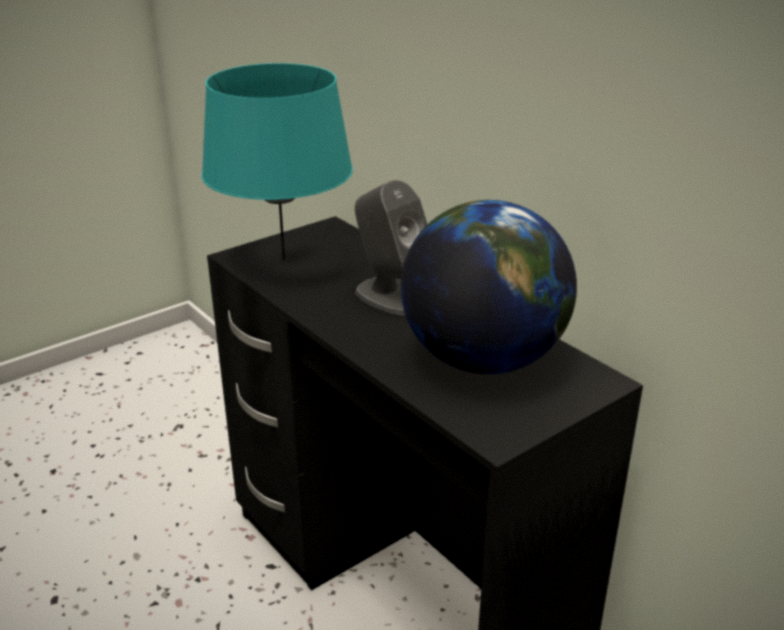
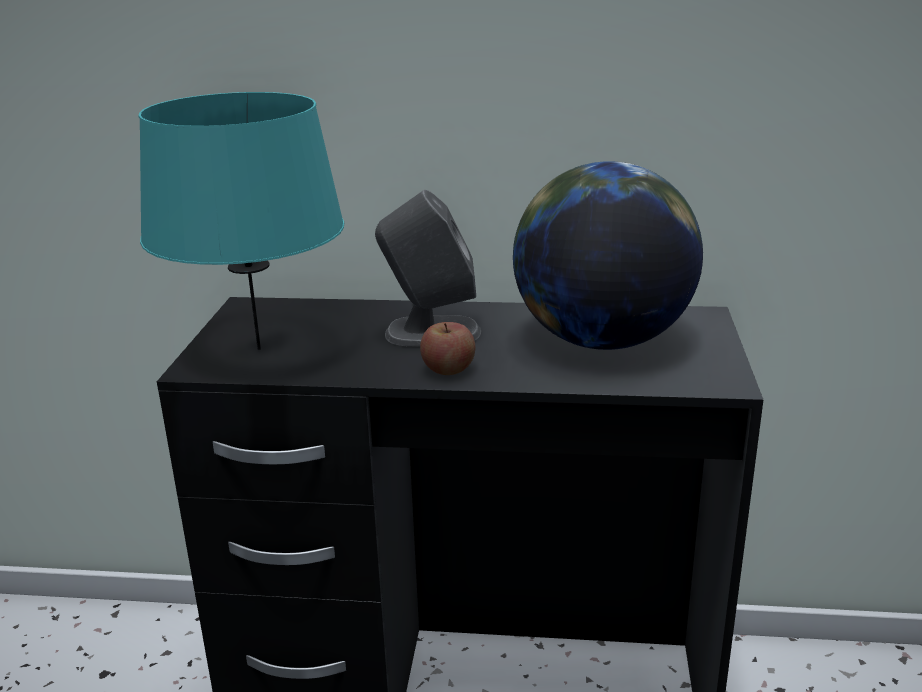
camera: 45 degrees left, 5 degrees down
(349, 326) = (448, 369): none -> apple

